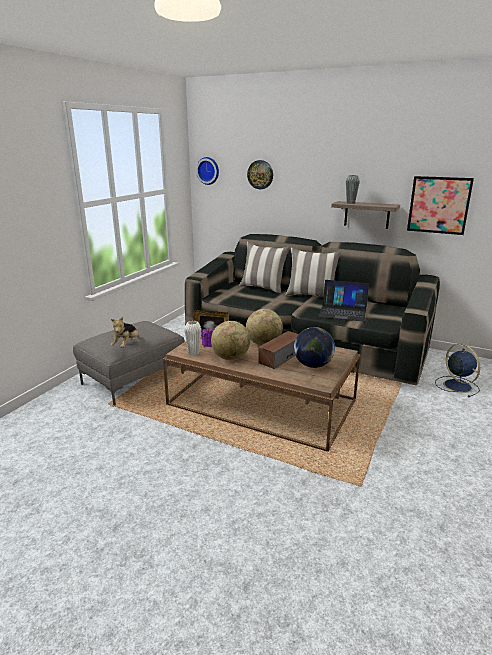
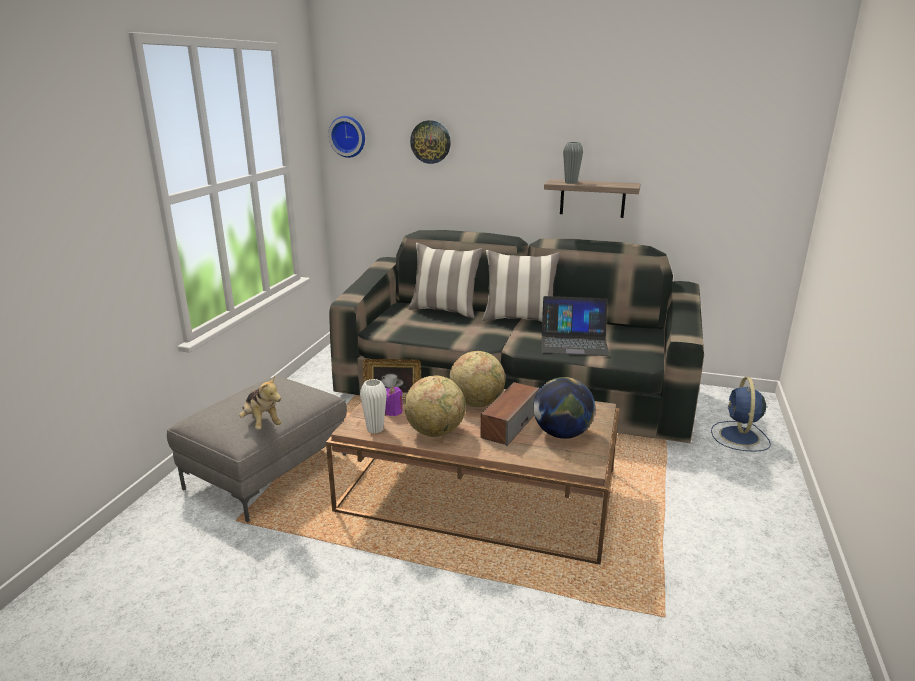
camera: 10 degrees left, 0 degrees up
(126, 345) = (261, 423): plush toy -> plush toy turned 45 degrees counterclockwise
(439, 205) = (695, 183): picture -> none
(456, 385) = (739, 437): blue fan -> blue fan turned 135 degrees counterclockwise

